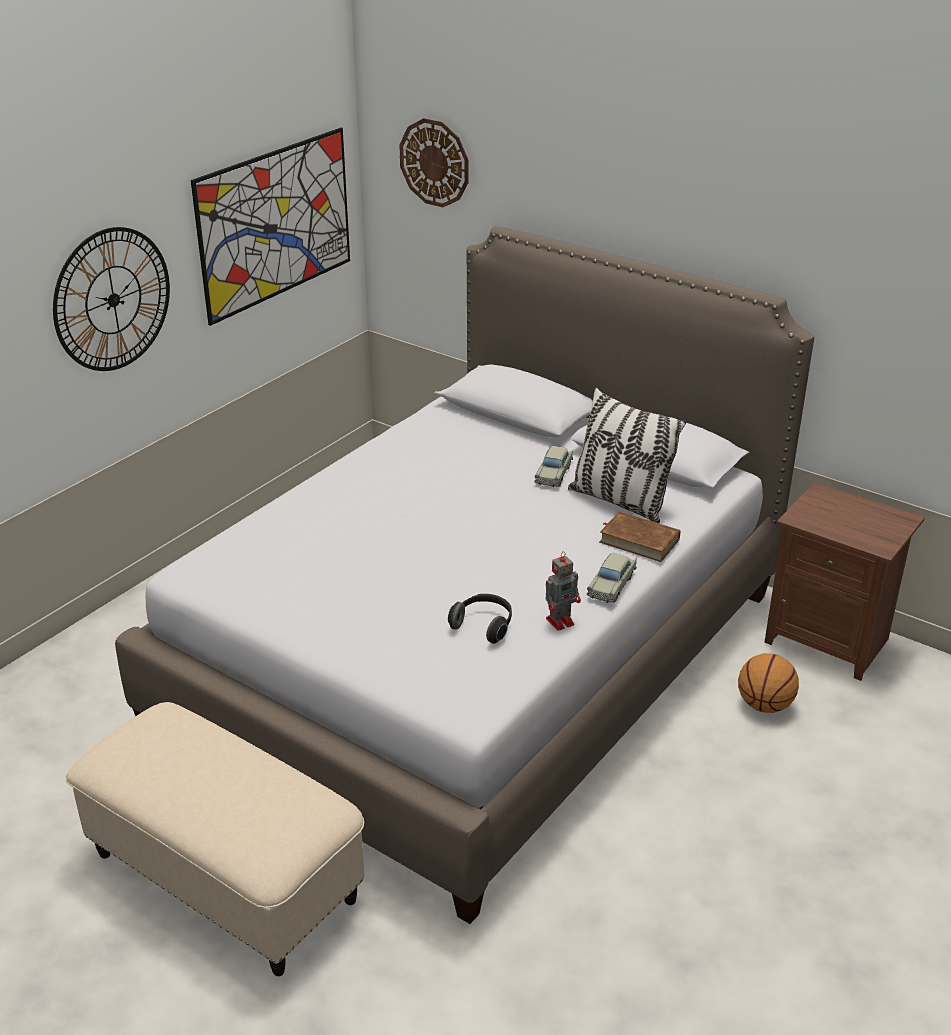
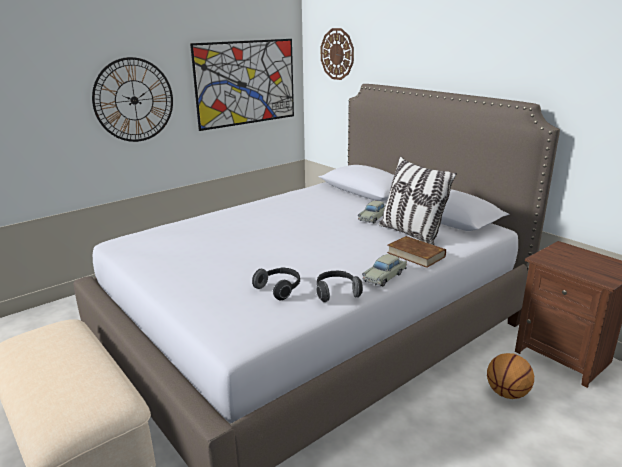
camera: 15 degrees right, 10 degrees down
(561, 621) = (336, 293): toy robot -> headphones

